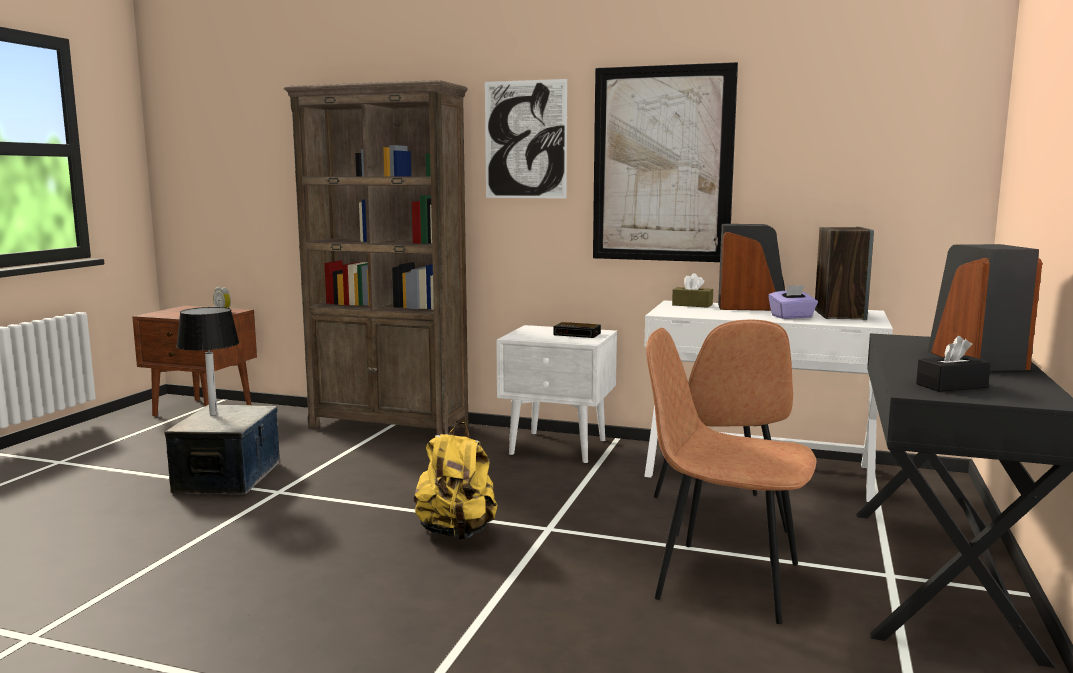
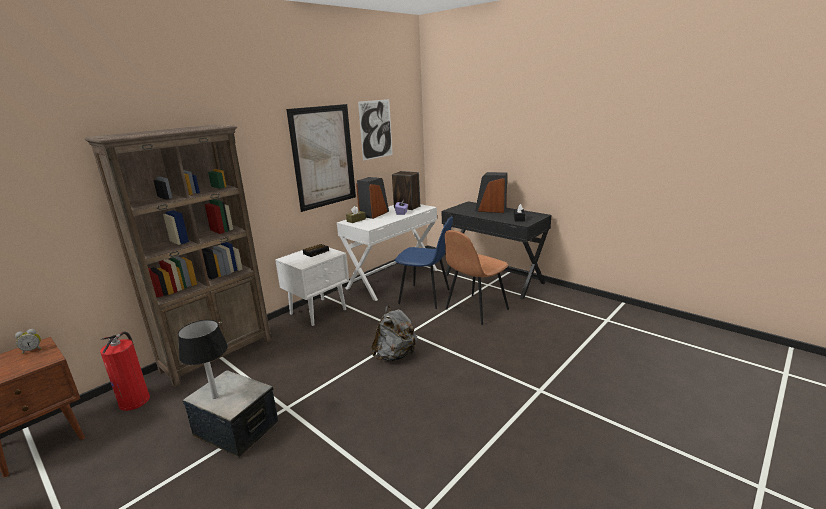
camera: 65 degrees left, 10 degrees up
(277, 420) = (135, 400): none -> fire extinguisher
(457, 533) = (395, 355): yellow backpack -> grey backpack
(525, 140) = (254, 153): picture -> picture (376, 129)
(718, 515) = (426, 297): brown chair -> blue chair

